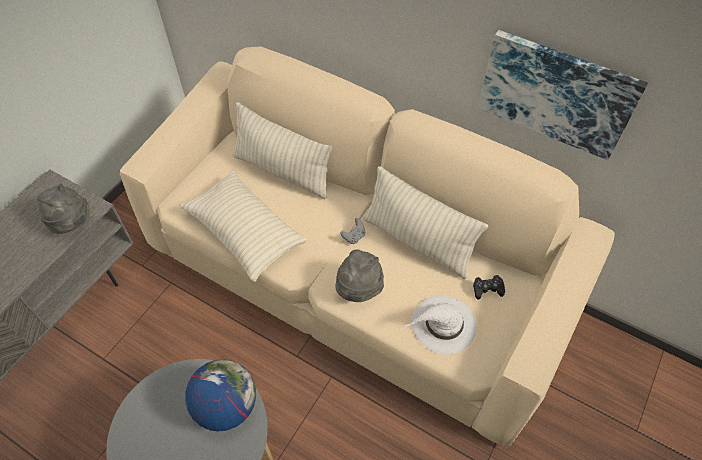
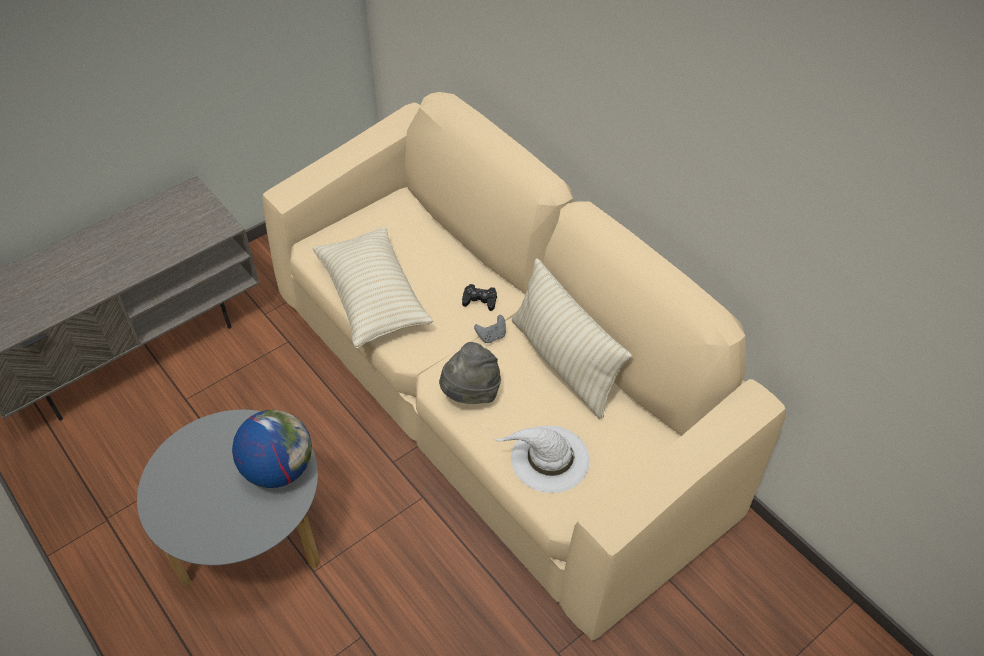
camera: 20 degrees right, 5 degrees down
(73, 224) = (197, 238): grey hat -> none
(283, 171) = (444, 244): beige pillow -> none
(487, 289) = (620, 437): black game controller -> black game controller (480, 300)
(556, 93) = (729, 214): picture -> none

